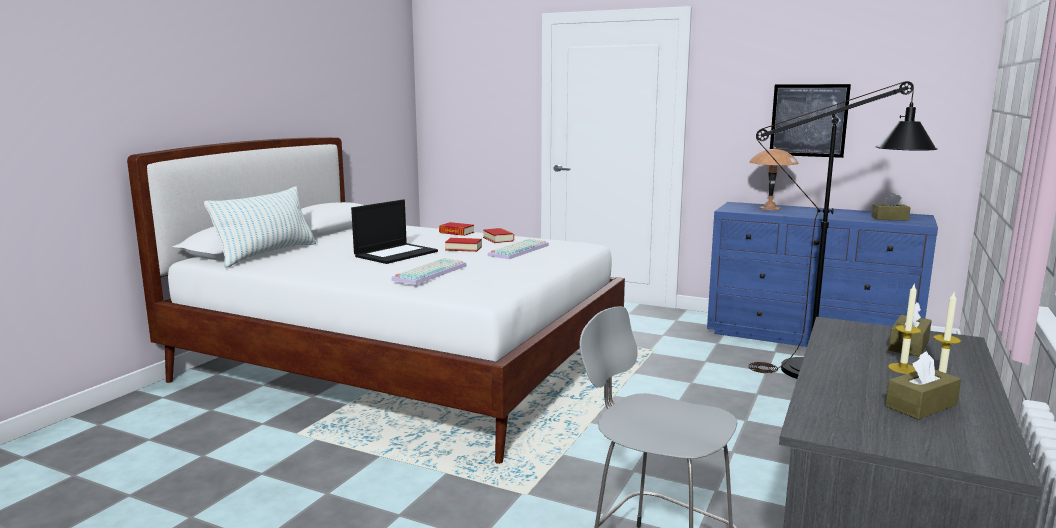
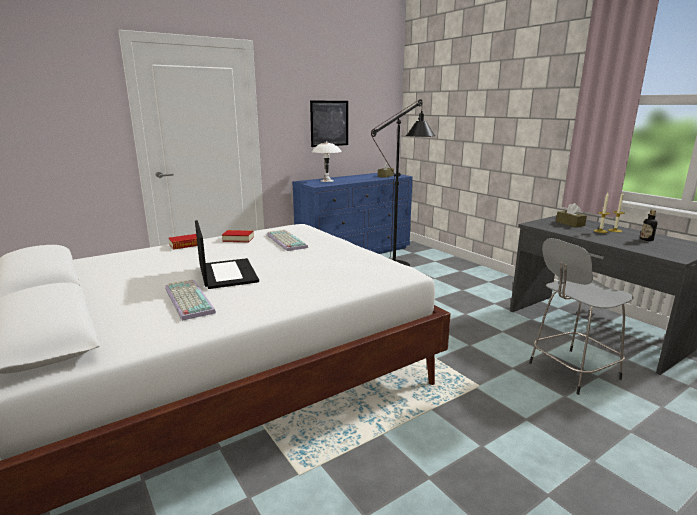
camera: 60 degrees left, 5 degrees up
(267, 254) = (101, 327): pillow -> none
(429, 272) = (322, 273): keyboard -> keyboard (187, 300)
(463, 248) = (249, 252): book -> none
(769, 208) = (326, 181): brown table lamp -> white table lamp
(921, 405) = (646, 239): brown tissue box -> bottle

